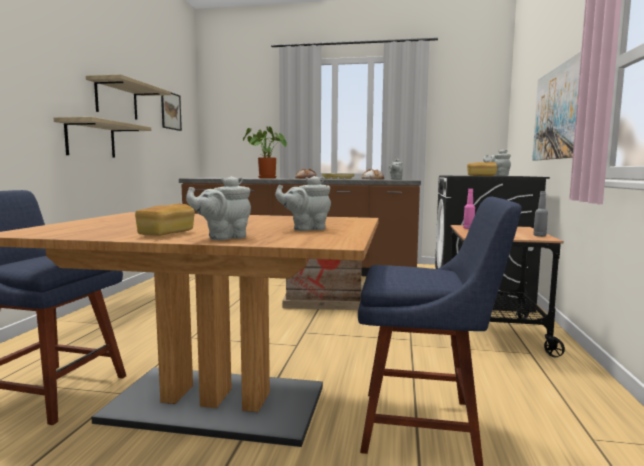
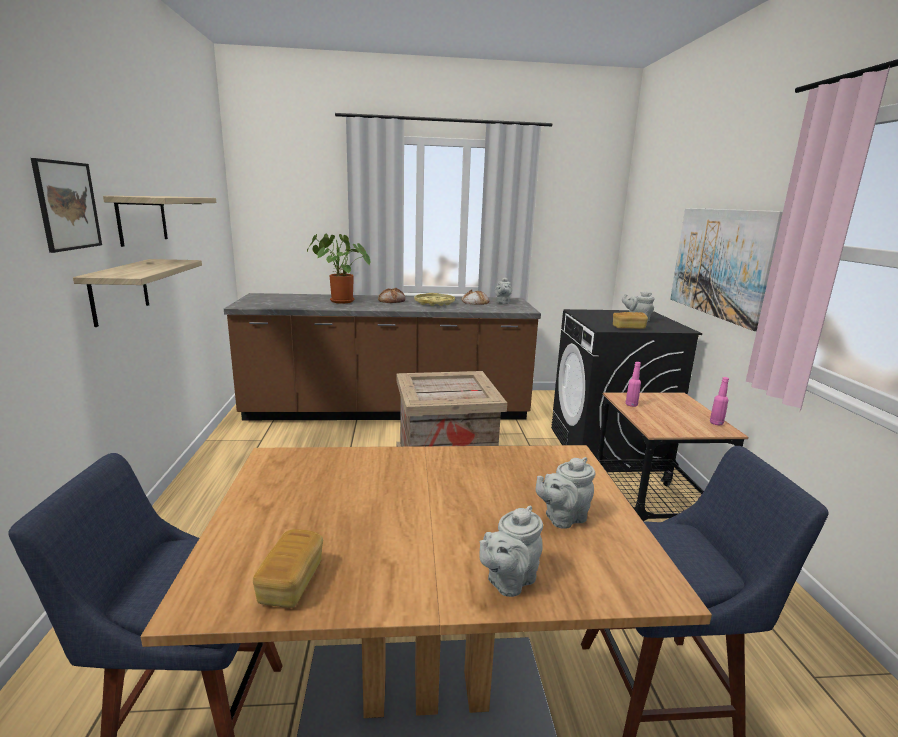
camera: 15 degrees left, 10 degrees up
(166, 234) = (419, 572): bread -> bread (291, 583)
(170, 111) = (201, 210): picture -> picture (67, 205)
(539, 236) = (716, 423): grey bottle -> pink bottle

